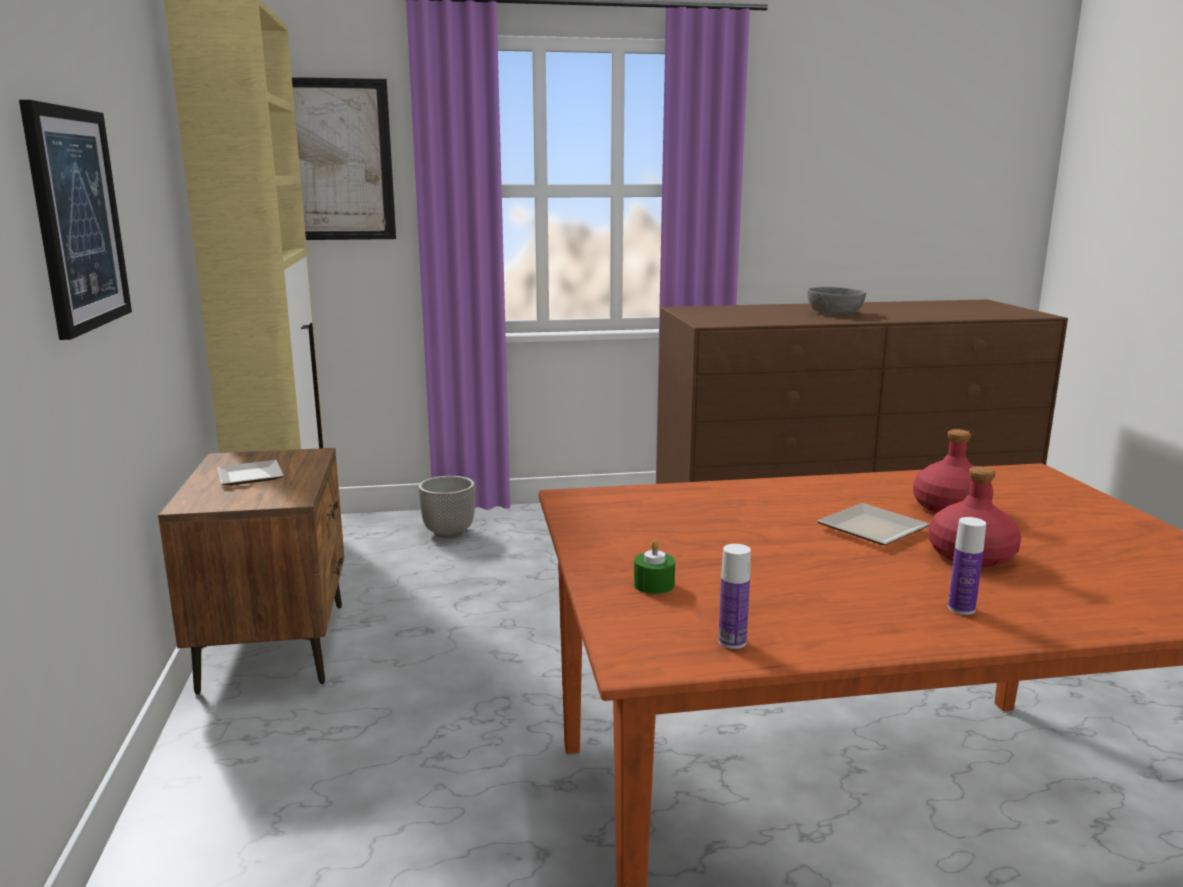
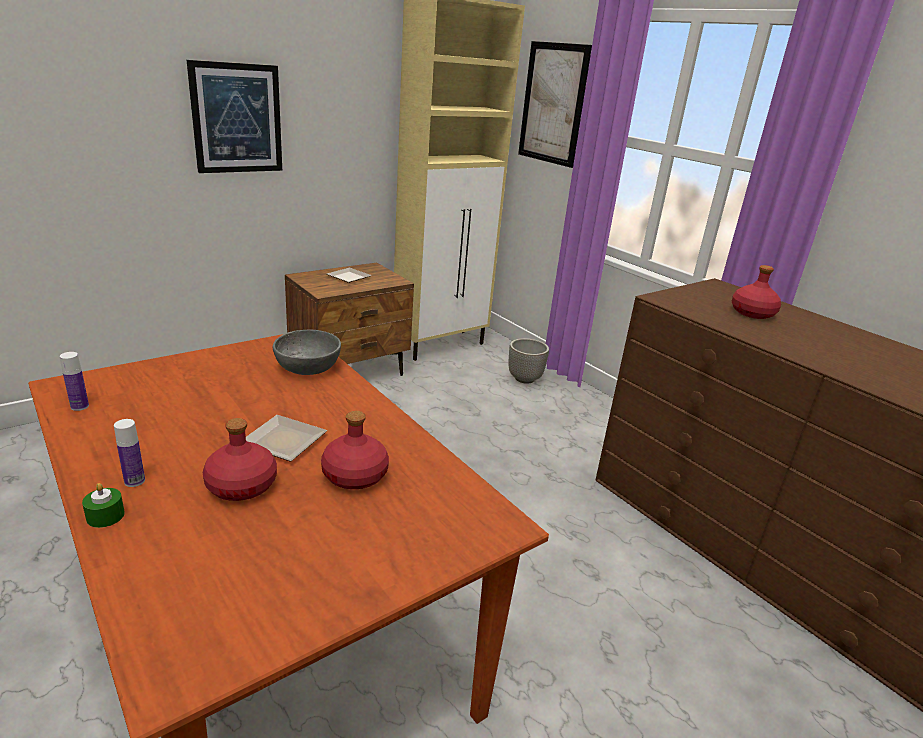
camera: 60 degrees right, 10 degrees up
(654, 585) = (158, 378): green candle -> green candle (105, 516)
(758, 313) = (752, 313): none -> red bottle
(835, 313) = (827, 345): grey bowl -> grey bowl (308, 367)

